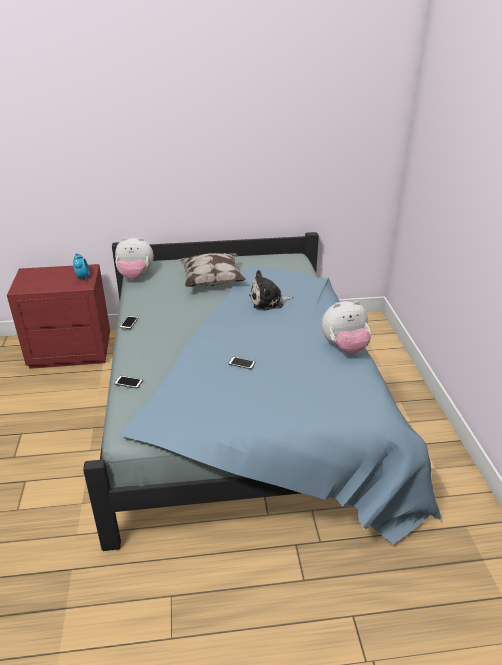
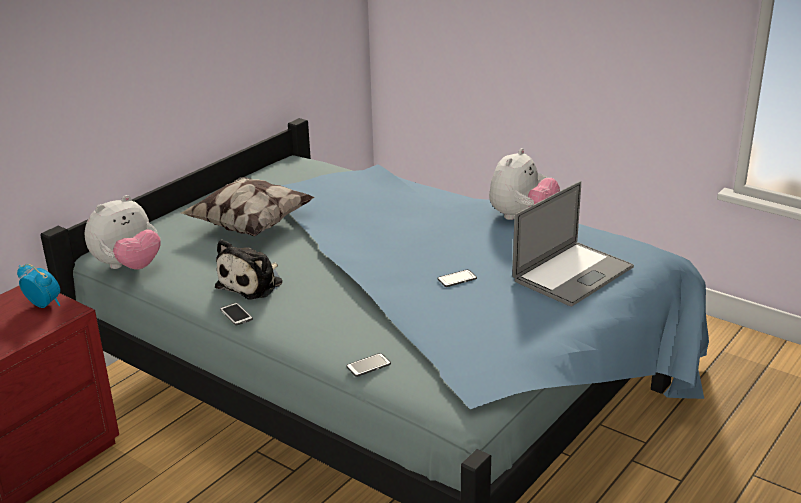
camera: 45 degrees left, 5 degrees down
(268, 301) = (362, 214): plush toy -> plush toy (252, 283)
(305, 399) = (573, 274): none -> laptop

